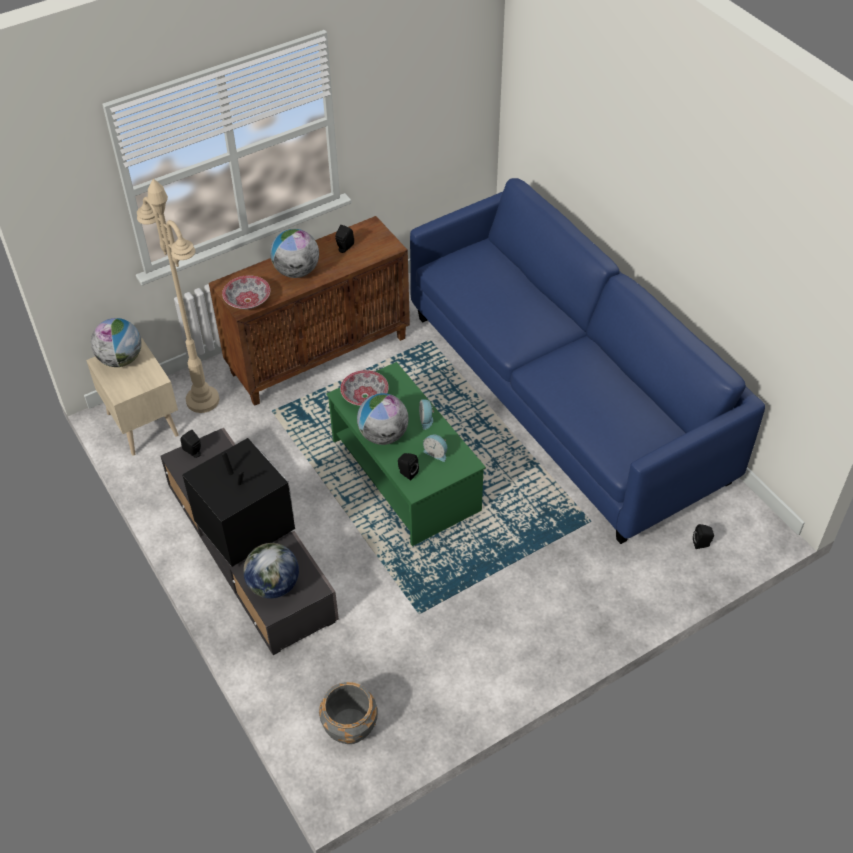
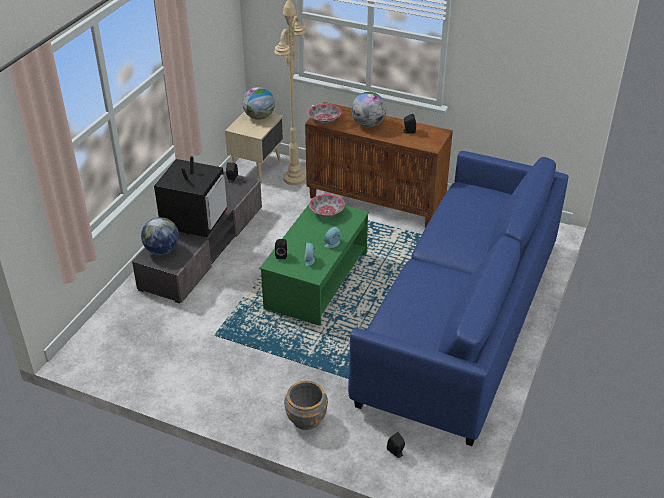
camera: 55 degrees right, 10 degrees down
(349, 727) = (110, 344): grey planter -> grey planter (306, 418)
(383, 435) = (302, 232): globe -> none

